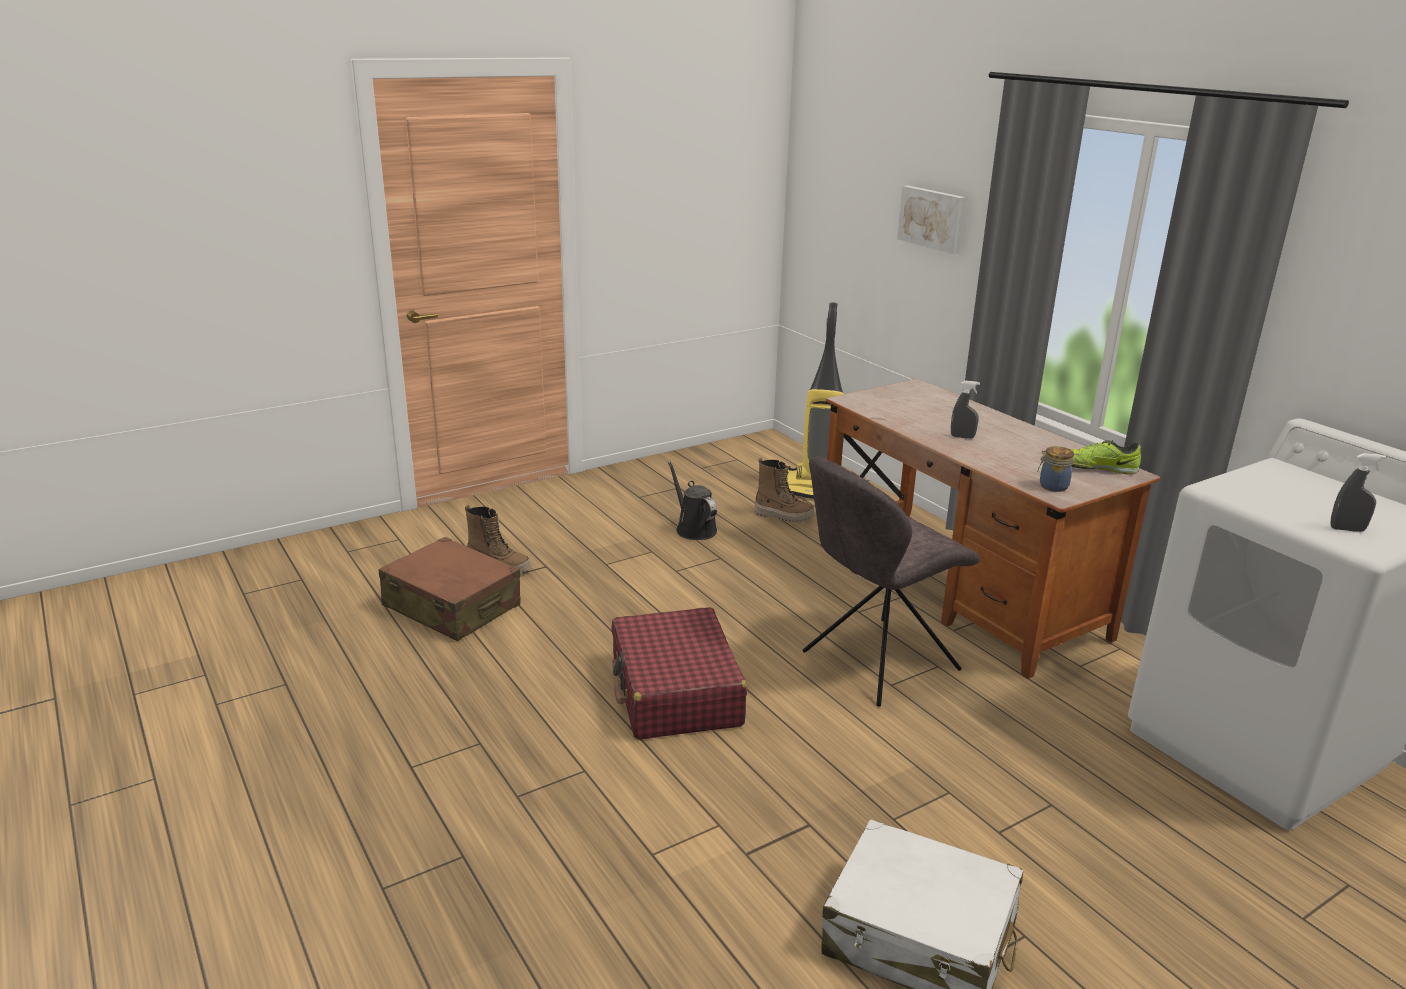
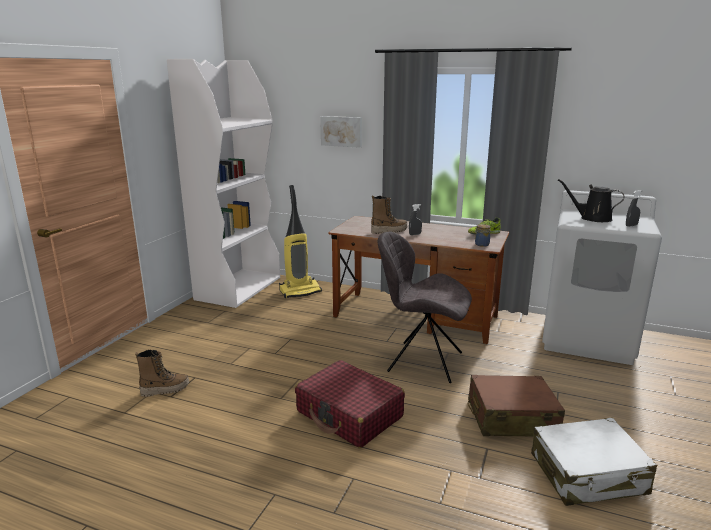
camera: 35 degrees left, 5 degrees down
(452, 606) = (159, 423): brown suitcase -> brown suitcase (511, 418)
(694, 529) = (258, 329): black watering can -> black watering can (592, 218)
(735, 458) = (239, 288): none -> white bookcase
(783, 516) = (298, 308): boot -> boot (389, 231)
(875, 663) = (422, 361): grey chair -> grey chair turned 90 degrees clockwise

